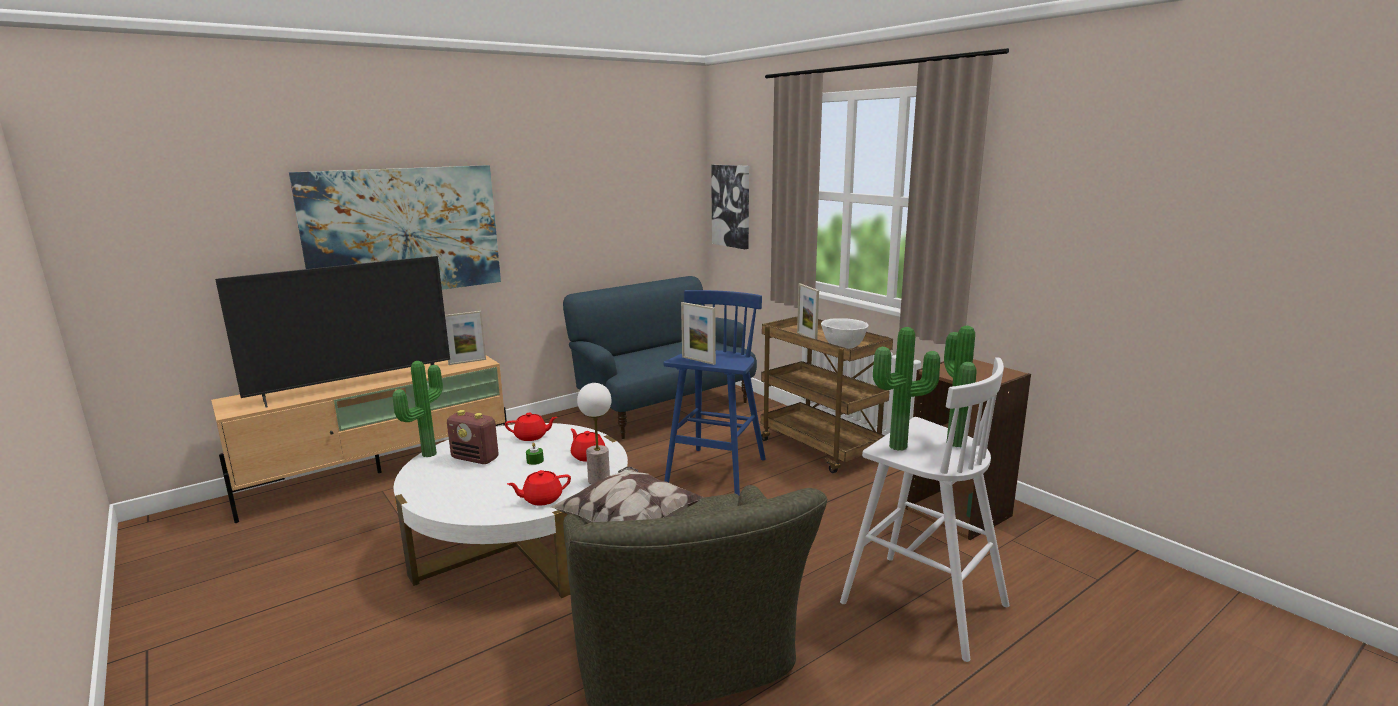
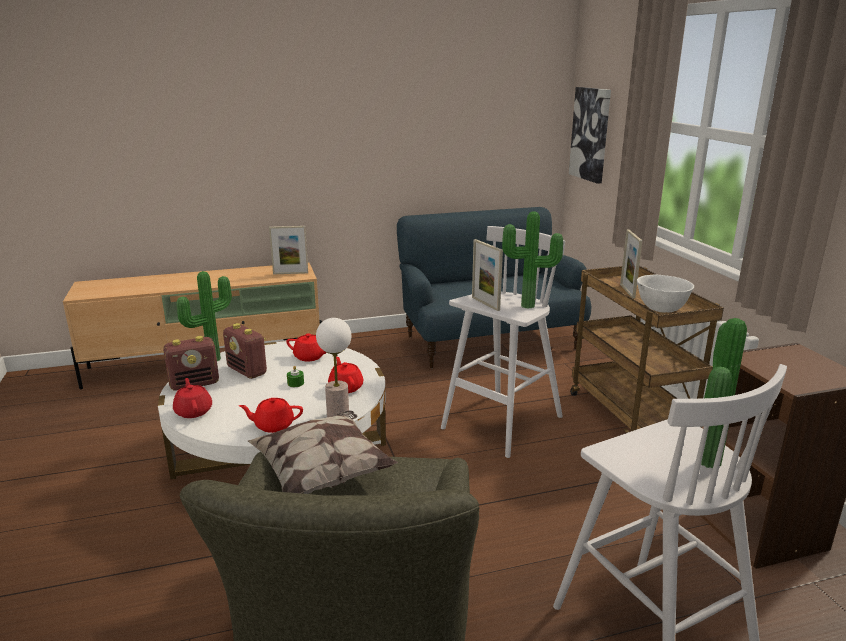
camera: 20 degrees right, 5 degrees up
(354, 386) = (183, 285): television -> none
(404, 232) = (244, 144): picture -> none
(427, 479) = (195, 384): none -> radio
(446, 502) = (193, 411): none -> red teapot
(715, 474) = (501, 423): blue stool -> white stool
(900, 448) = (631, 454): potted plant -> potted plant (528, 307)

